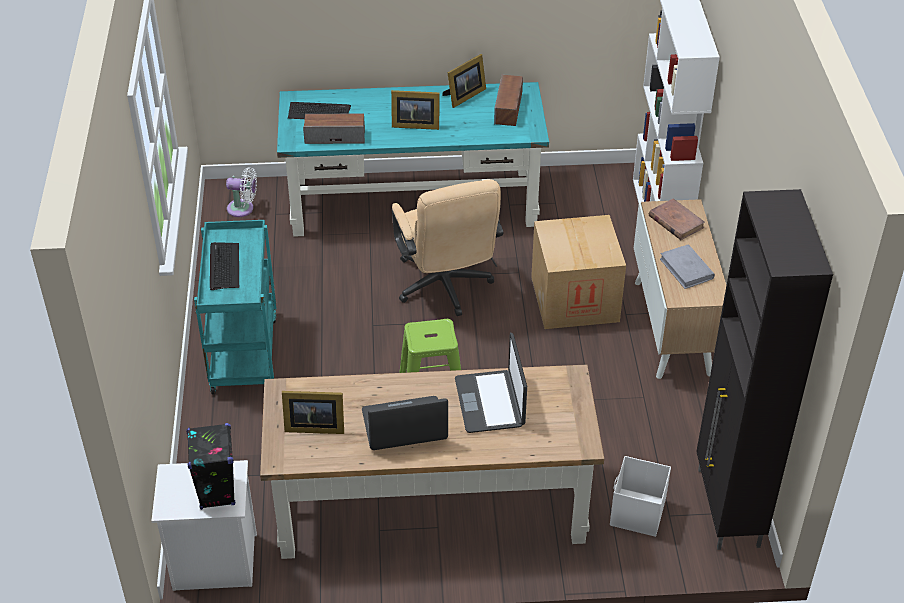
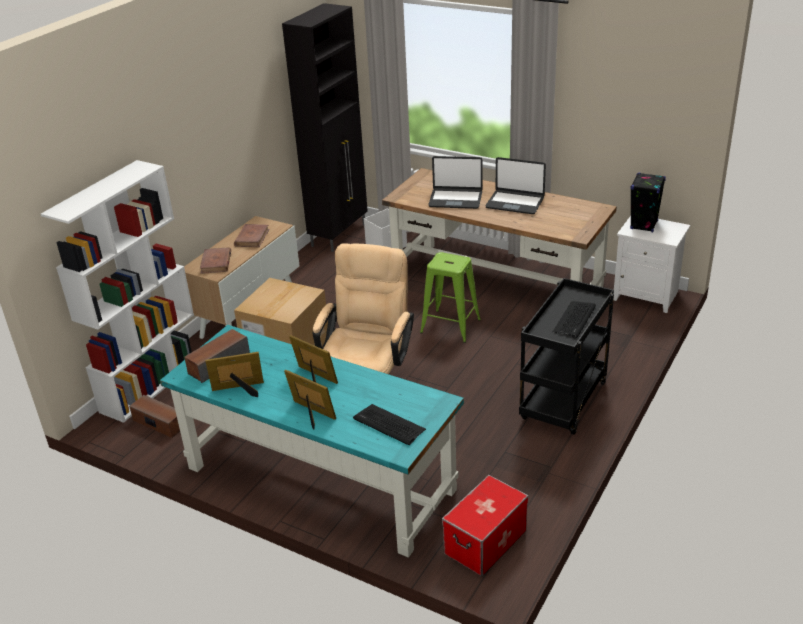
camera: 145 degrees left, 10 degrees down
(243, 209) = (485, 542): white fan -> storage box
(243, 353) = (564, 403): turquoise cart -> black cart
(313, 426) = (570, 216): picture frame -> picture frame (311, 414)
(335, 136) = (396, 393): speaker -> speaker (159, 423)
(490, 402) = (455, 199): laptop -> laptop turned 75 degrees clockwise
(686, 269) = (252, 238): grey book -> brown book

